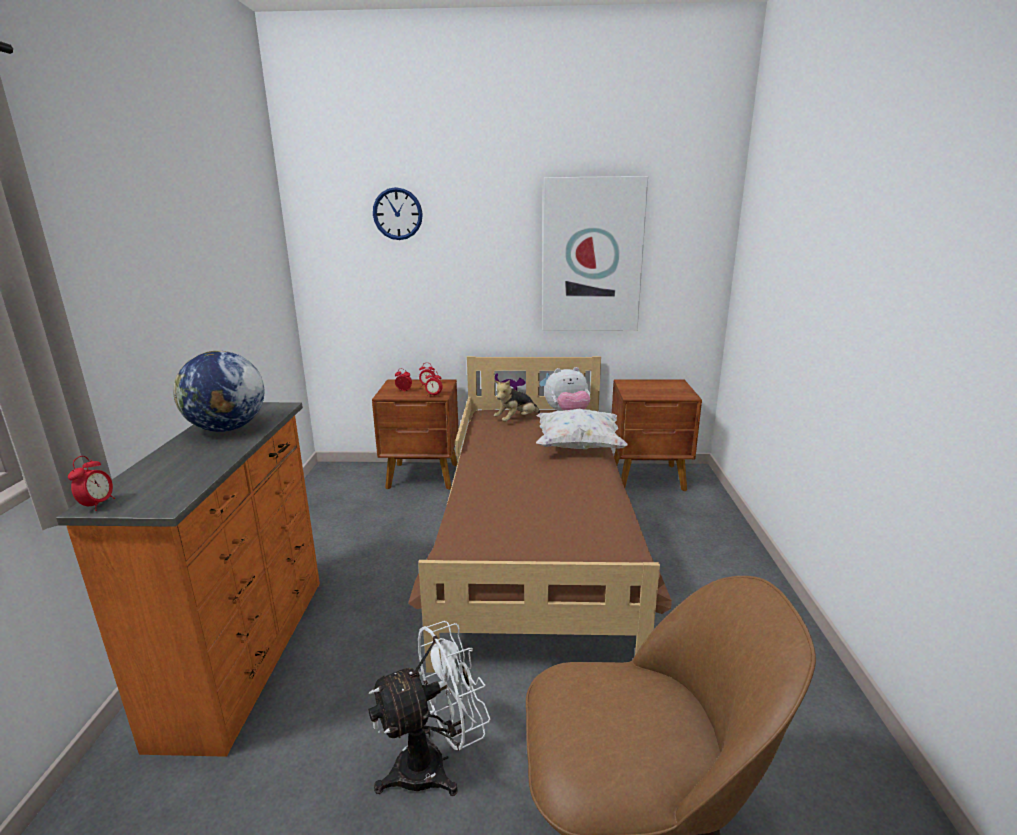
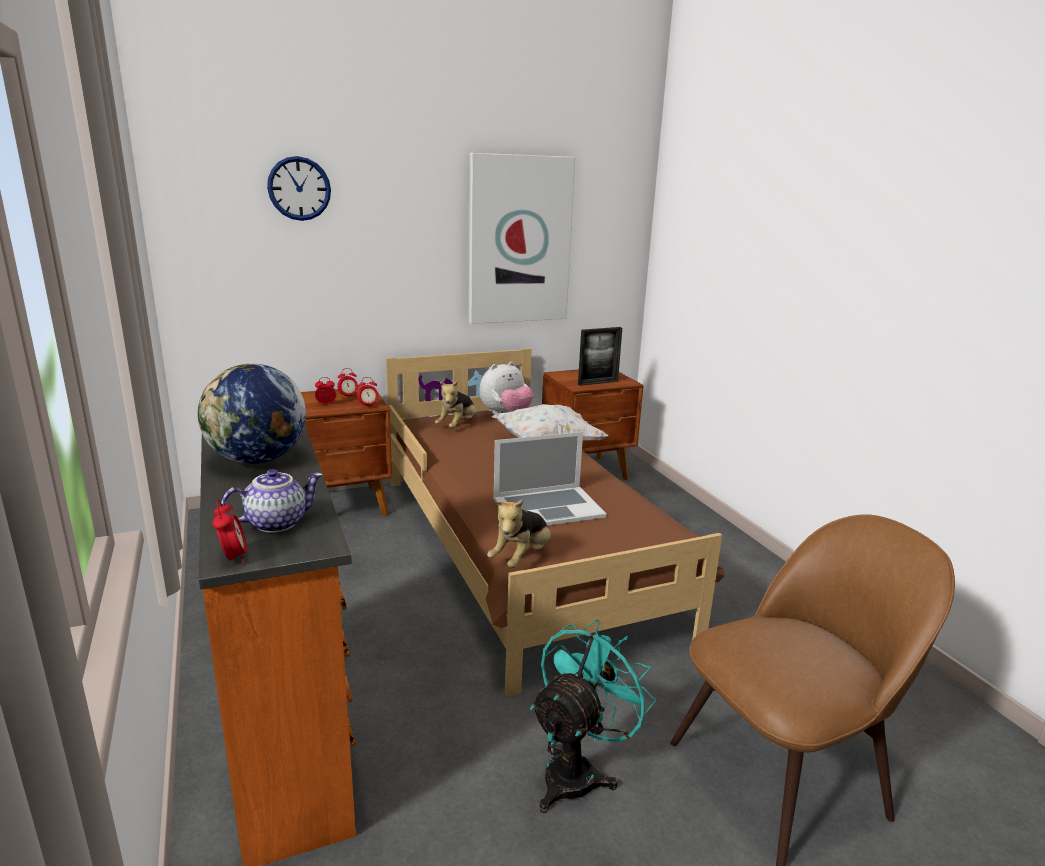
camera: 25 degrees left, 0 degrees up
(165, 481) = (276, 522): none -> teapot
(434, 764) = (577, 771): white fan -> turquoise fan
(458, 548) = (522, 558): none -> plush toy
(525, 505) = (548, 507): none -> laptop
(656, 393) = (598, 383): none -> picture frame

